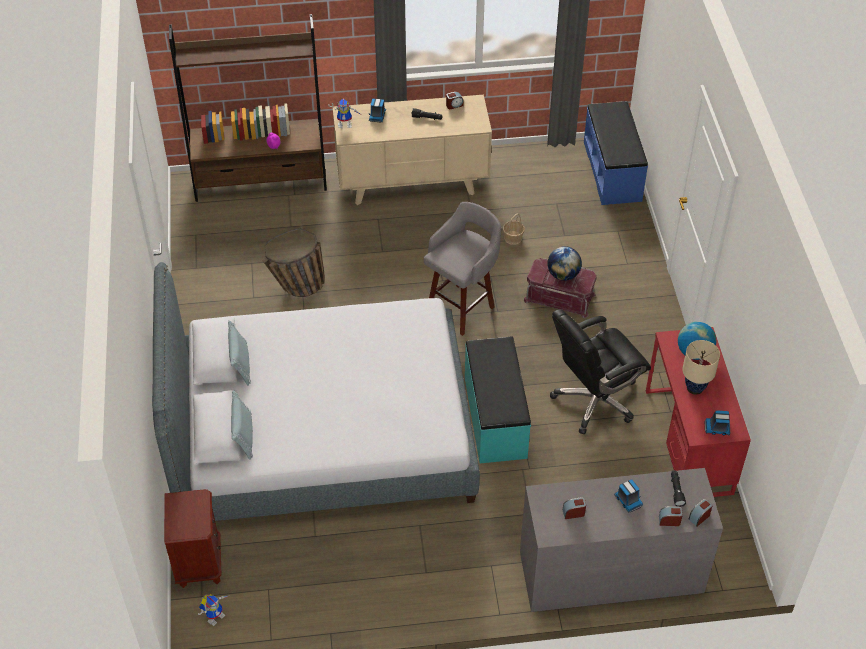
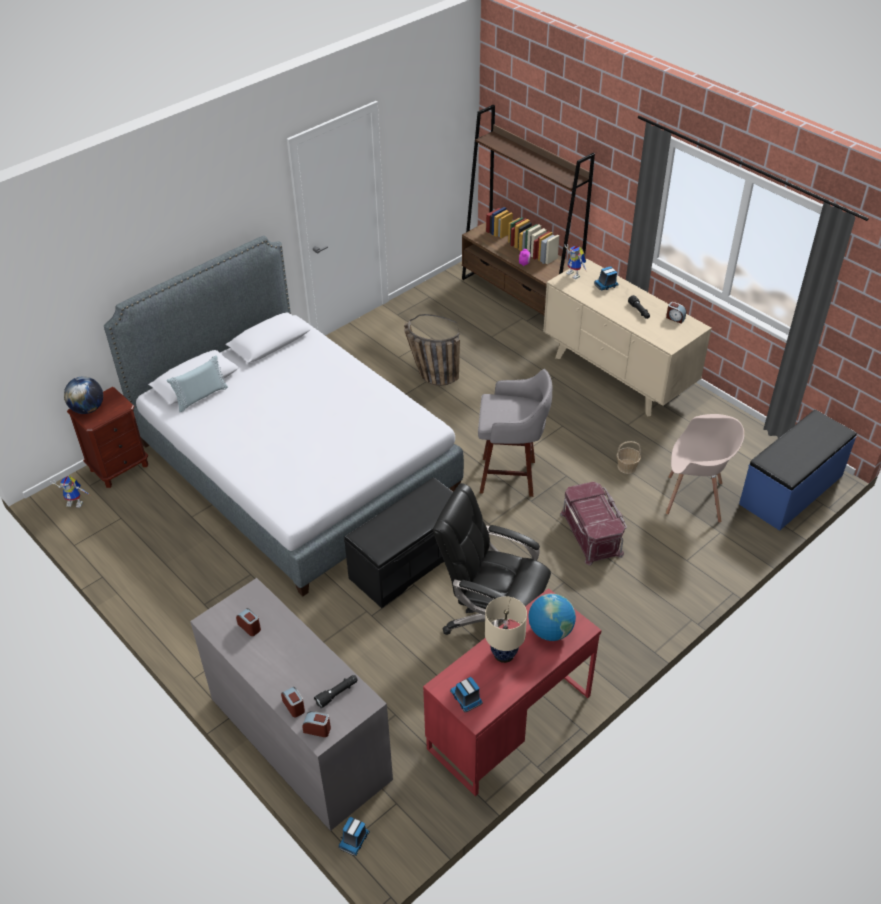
camera: 55 degrees right, 5 degrees down
(240, 364) = (272, 358): blue pillow -> none
(494, 417) = (408, 561): turquoise bench -> black bench
(563, 275) = (597, 510): globe -> globe (88, 409)
(576, 223) = (695, 499): none -> beige chair
(628, 500) = (296, 660): toy truck -> toy truck (354, 839)

